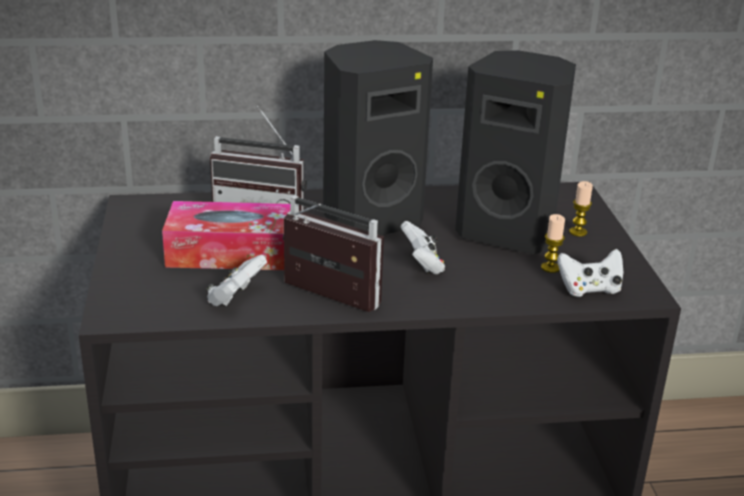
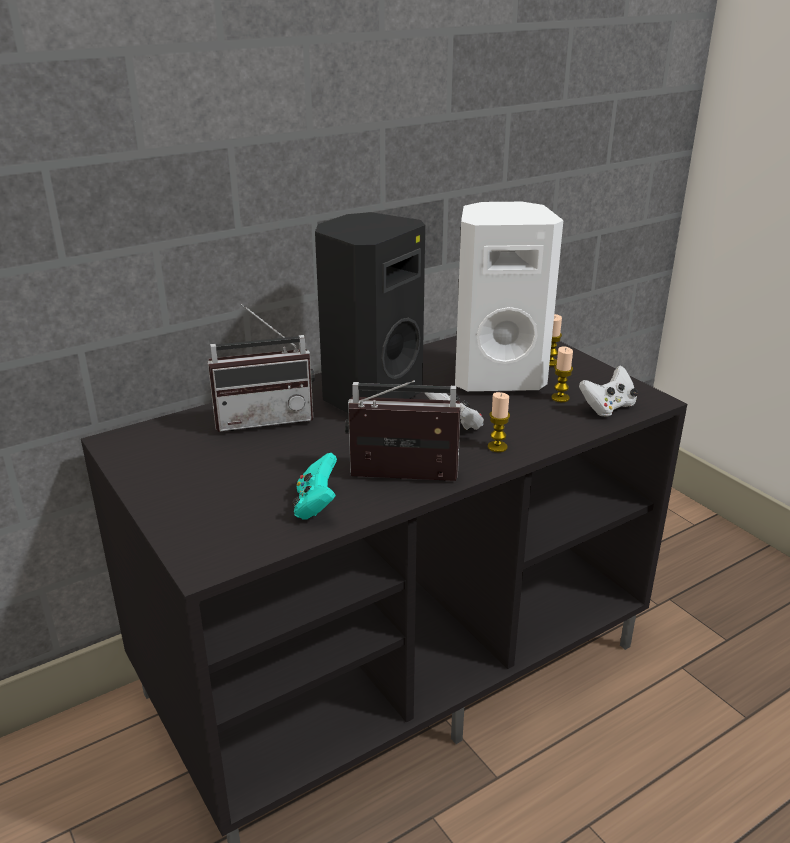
camera: 25 degrees left, 0 degrees up
(230, 253) = (267, 462): tissue box -> none
(235, 298) = (316, 505): white game controller -> turquoise game controller
(440, 295) = (497, 447): none -> candle
(508, 232) = (497, 377): black speaker -> white speaker

